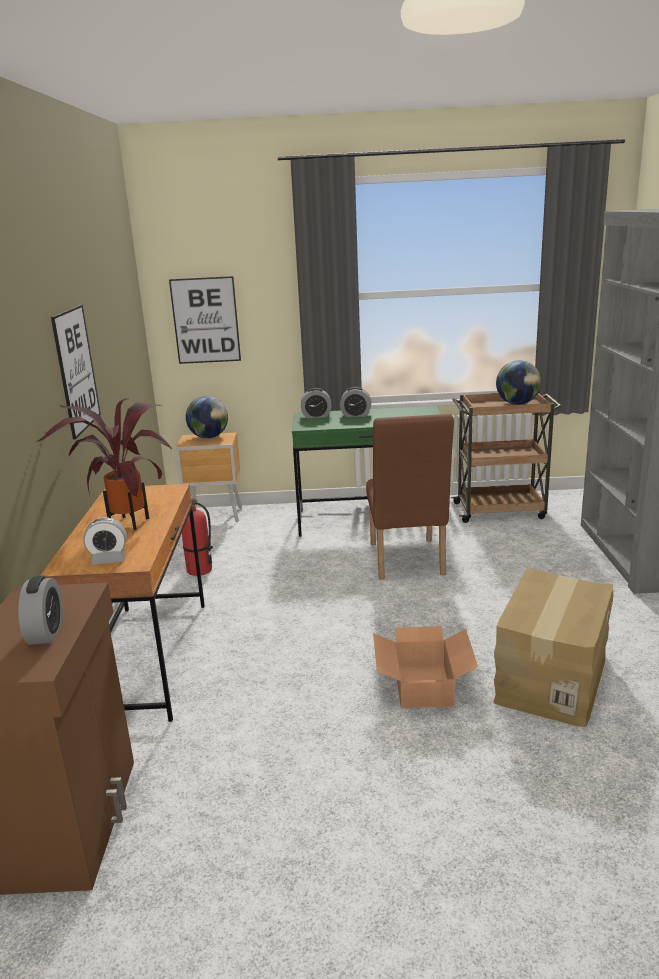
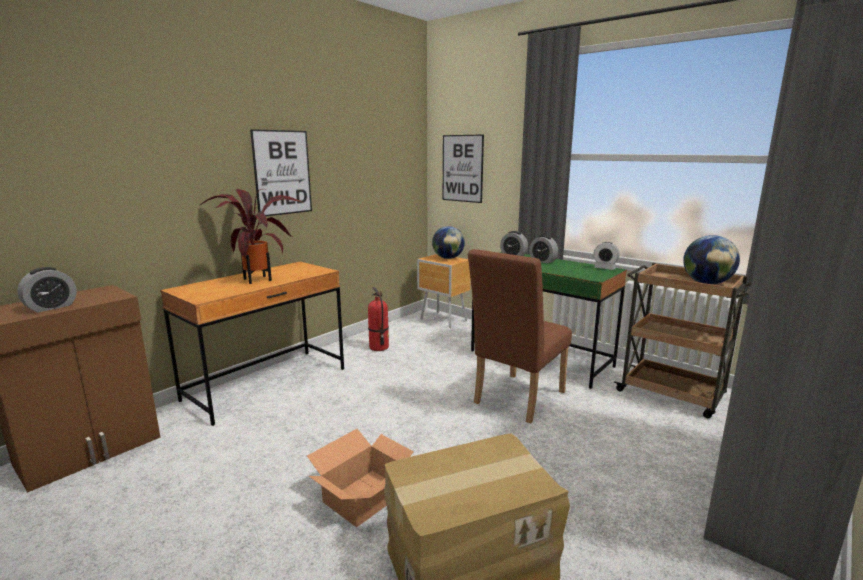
camera: 40 degrees right, 5 degrees down
(109, 560) = (199, 293): alarm clock -> alarm clock (605, 268)

